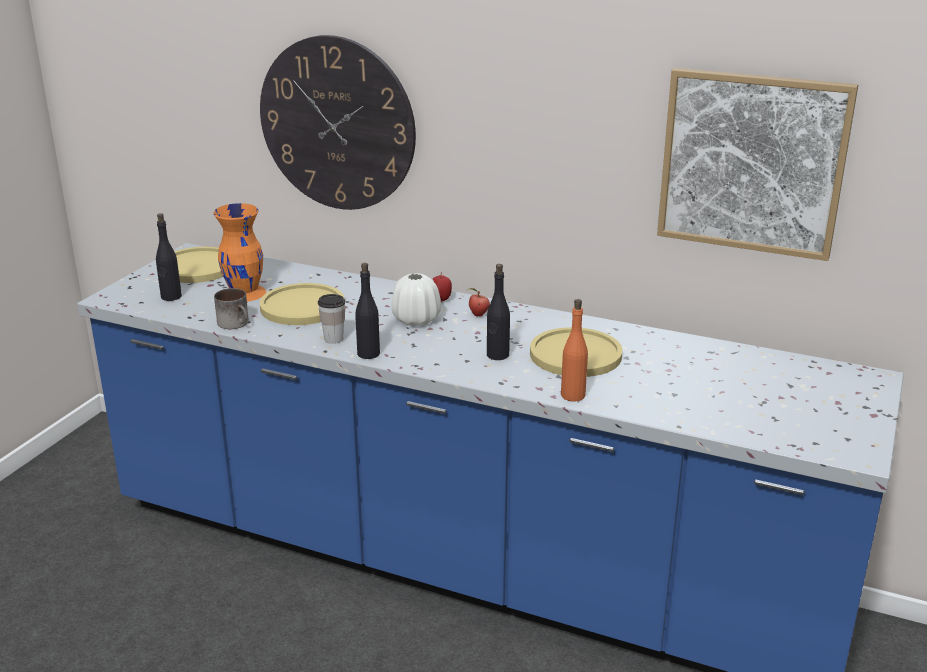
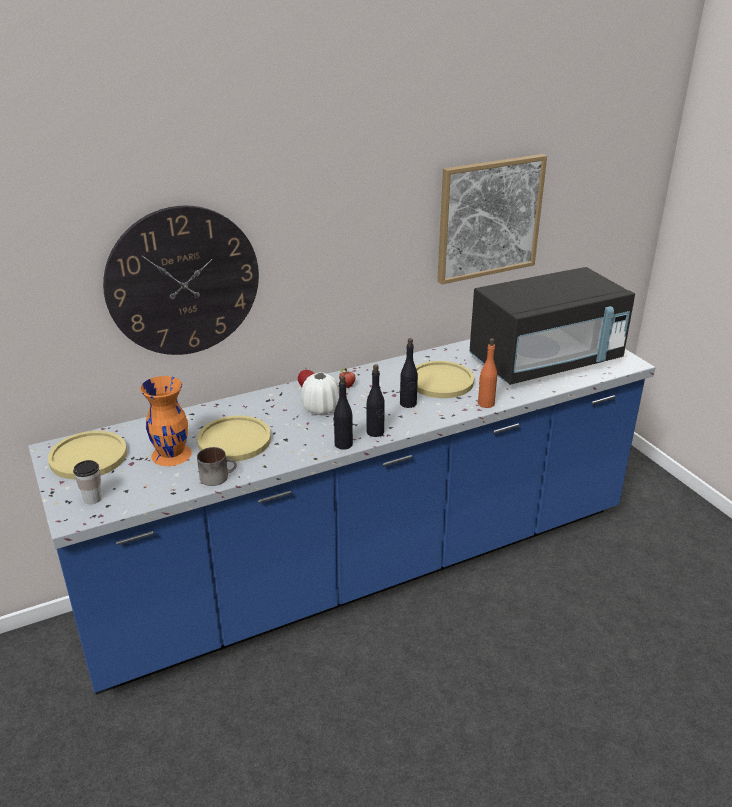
camera: 50 degrees left, 5 degrees up
(171, 297) = (123, 488): black bottle -> black bottle (375, 432)
(333, 339) = (303, 448): cup -> cup (92, 499)
(742, 397) = (545, 361): none -> black microwave

